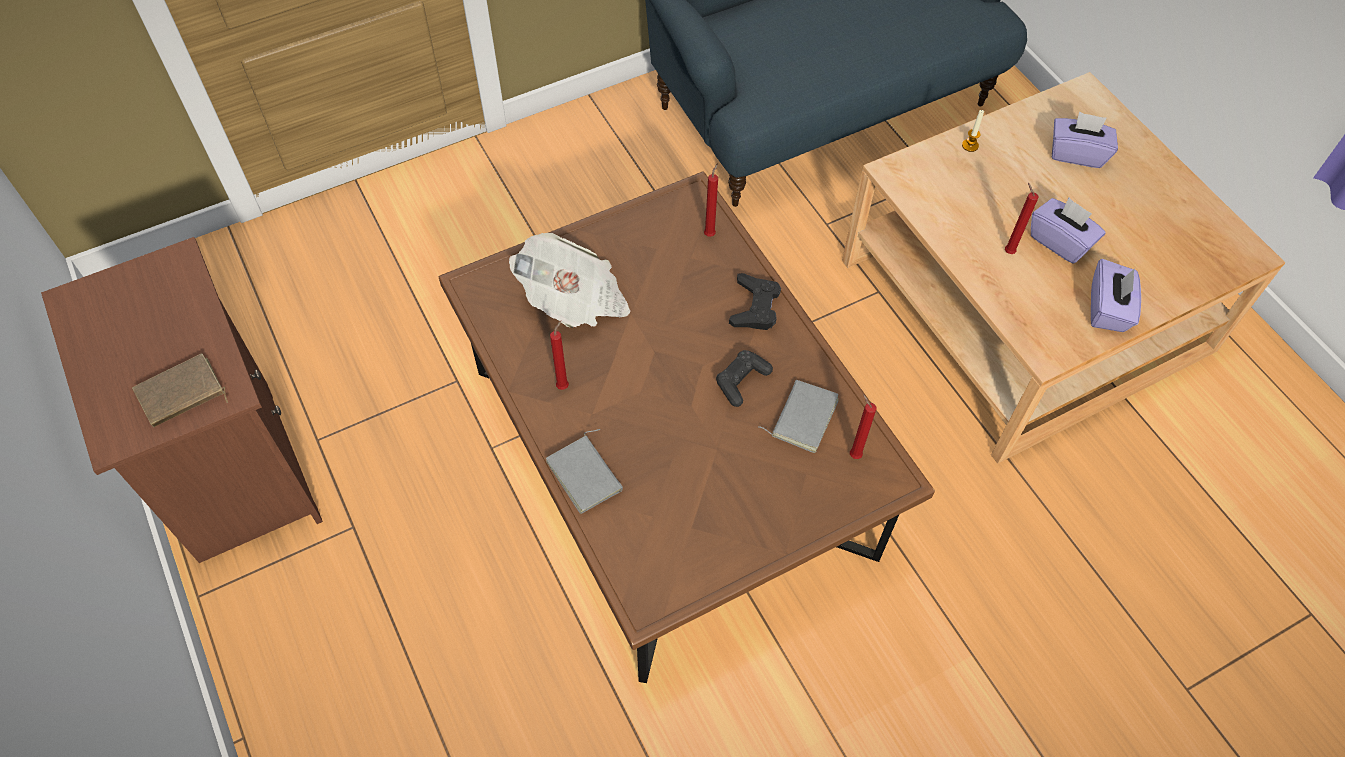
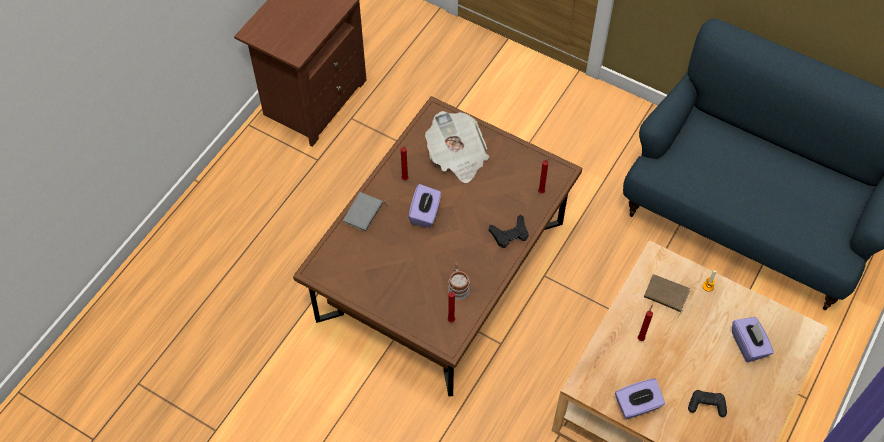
camera: 60 degrees right, 0 degrees up
(181, 395) = (285, 40): brown book -> brown book (665, 295)
(741, 381) = (460, 250): black game controller -> black game controller (706, 405)
(802, 417) = (458, 287): grey book -> mug
(1060, 241) = (669, 362): purple tissue box -> purple tissue box (425, 213)

